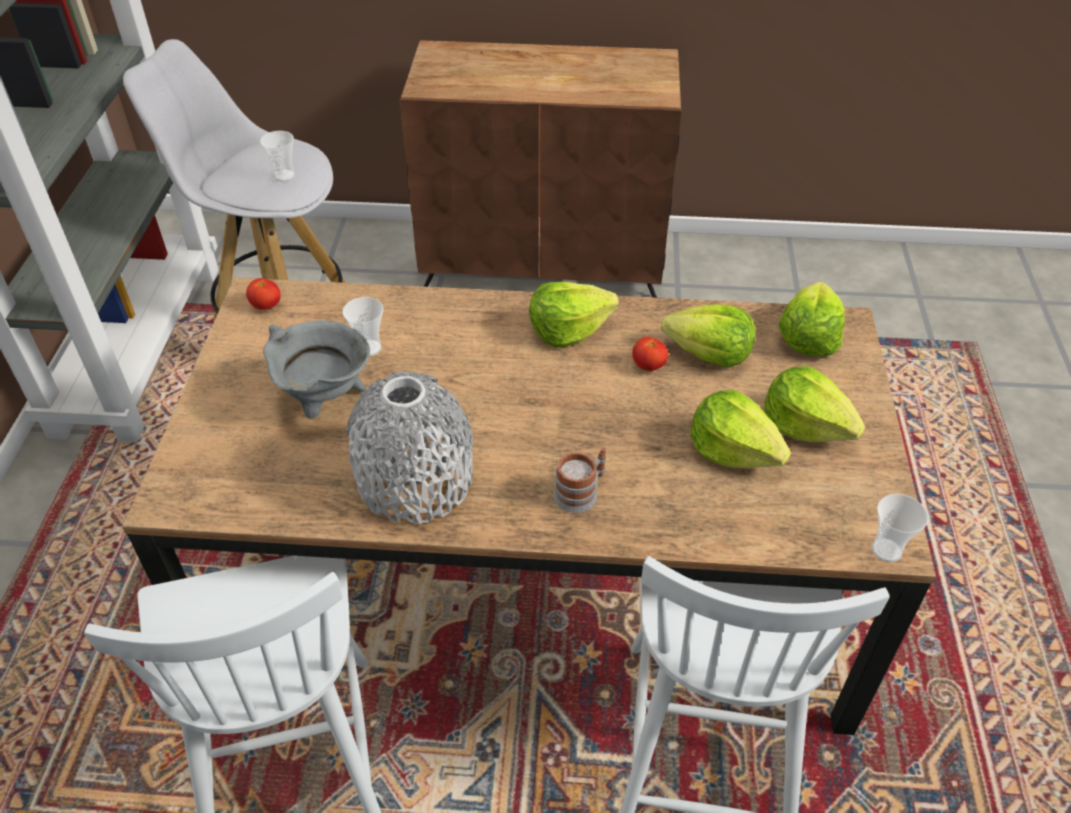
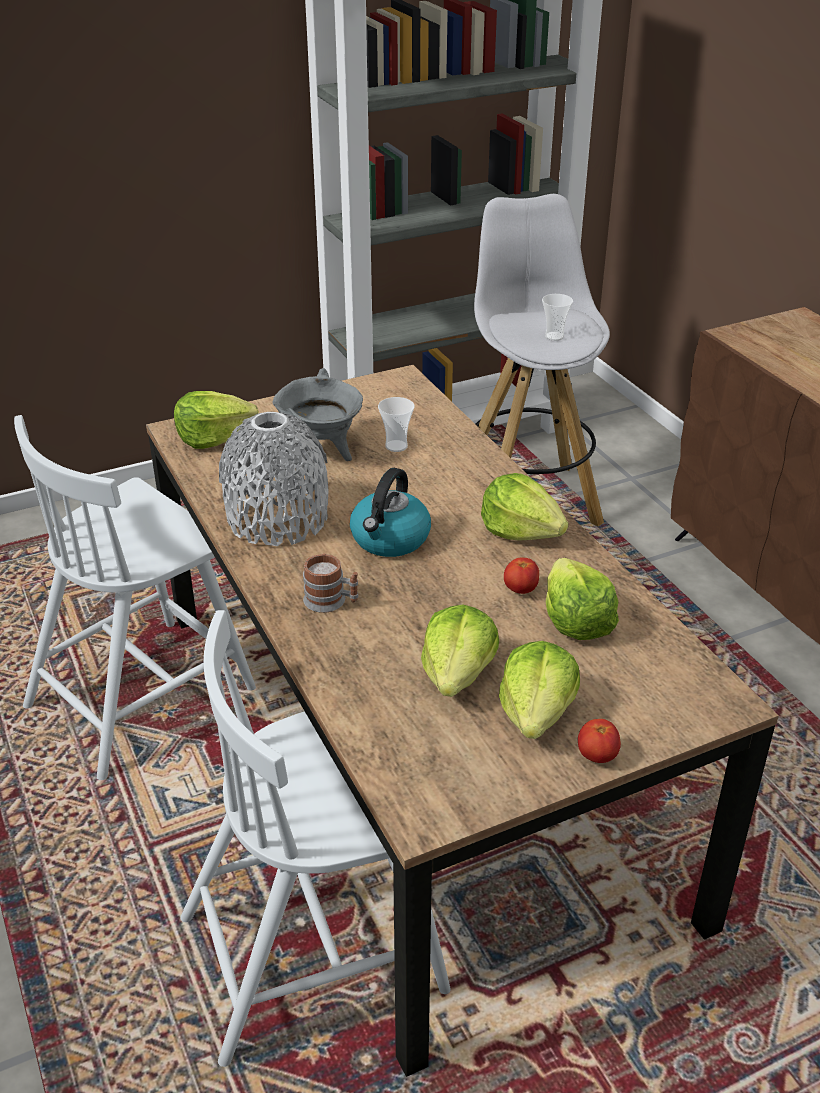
camera: 60 degrees right, 10 degrees down
(266, 306) = (396, 388): tomato -> tomato (597, 756)
(516, 414) = (390, 539): none -> kettle
(808, 337) = (673, 680): lettuce -> lettuce (213, 437)
(886, 550) = (411, 813): cup -> none

